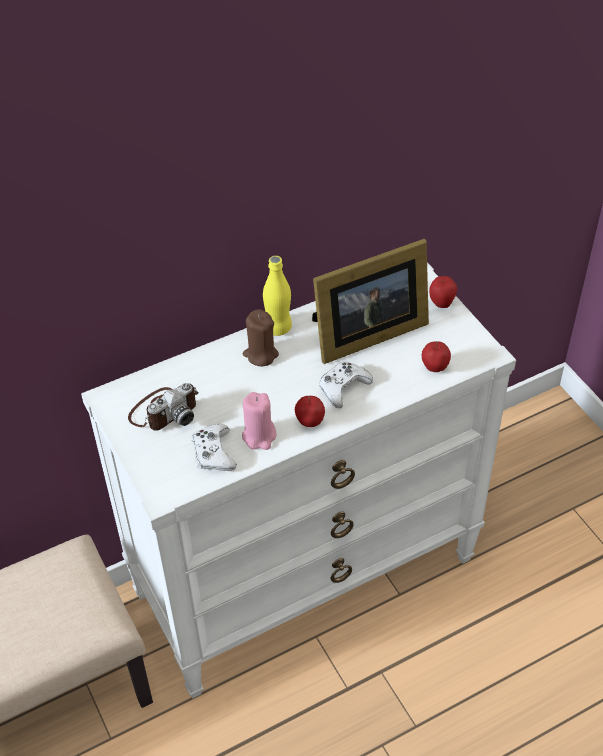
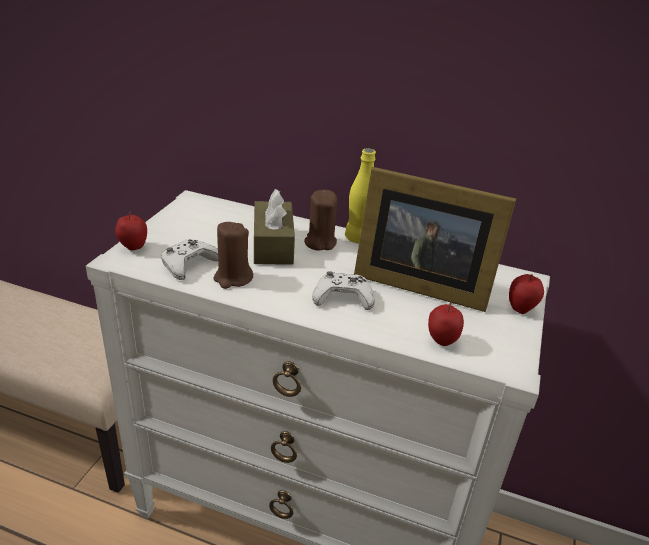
camera: 45 degrees right, 15 degrees down
(164, 411) = (207, 226): camera -> none
(236, 385) = (273, 245): none -> brown tissue box
(259, 436) = (233, 278): pink candle -> brown candle
(310, 423) = (279, 297): apple -> apple (133, 247)

